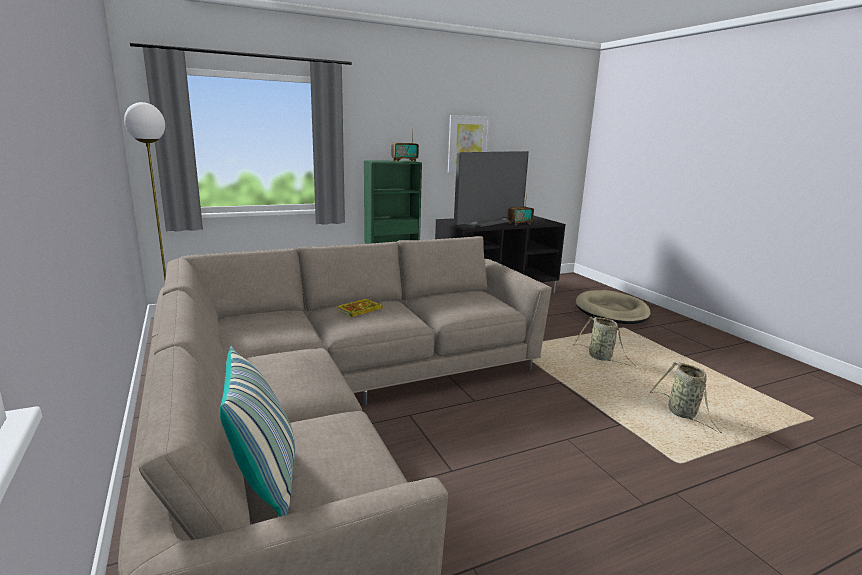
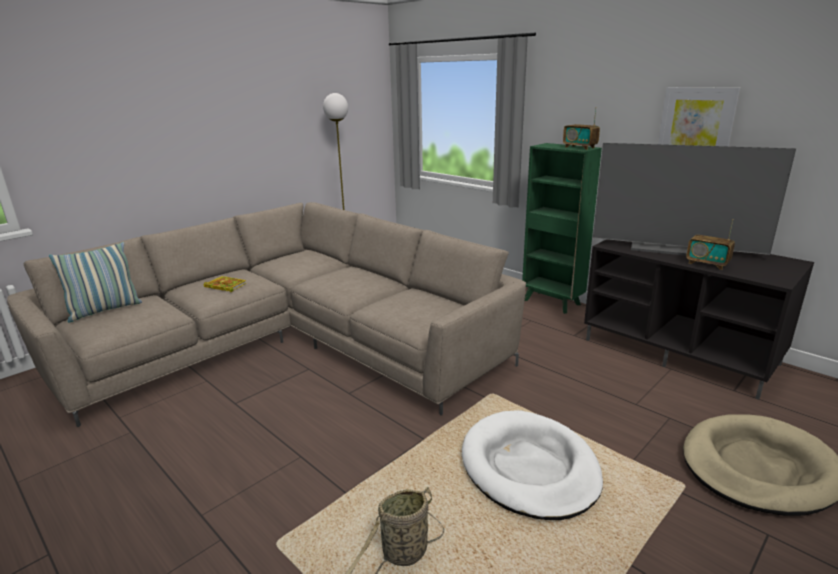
camera: 70 degrees right, 5 degrees up
(358, 310) = (351, 276): book -> book (225, 286)
(601, 358) = (529, 468): basket -> white dog bed

